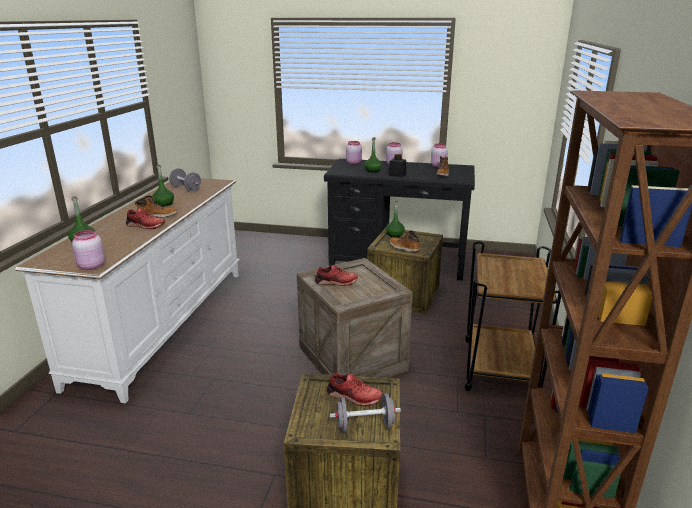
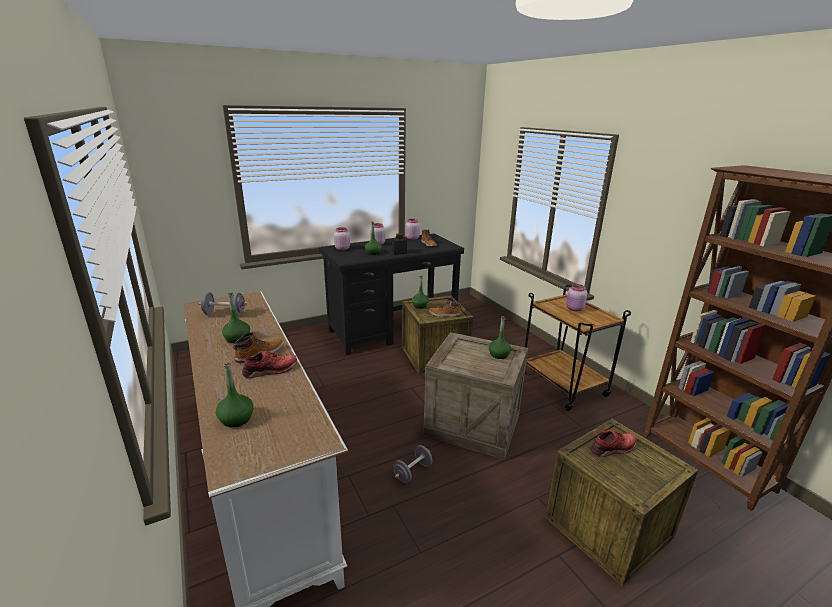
camera: 40 degrees left, 0 degrees up
(90, 266) = (312, 442): pink jar -> pink jar (574, 309)
(336, 282) = (468, 361): red shoe -> none
(365, 426) = (656, 465): grey dumbbell -> grey dumbbell (412, 472)
(374, 288) = (499, 355): none -> green bottle

